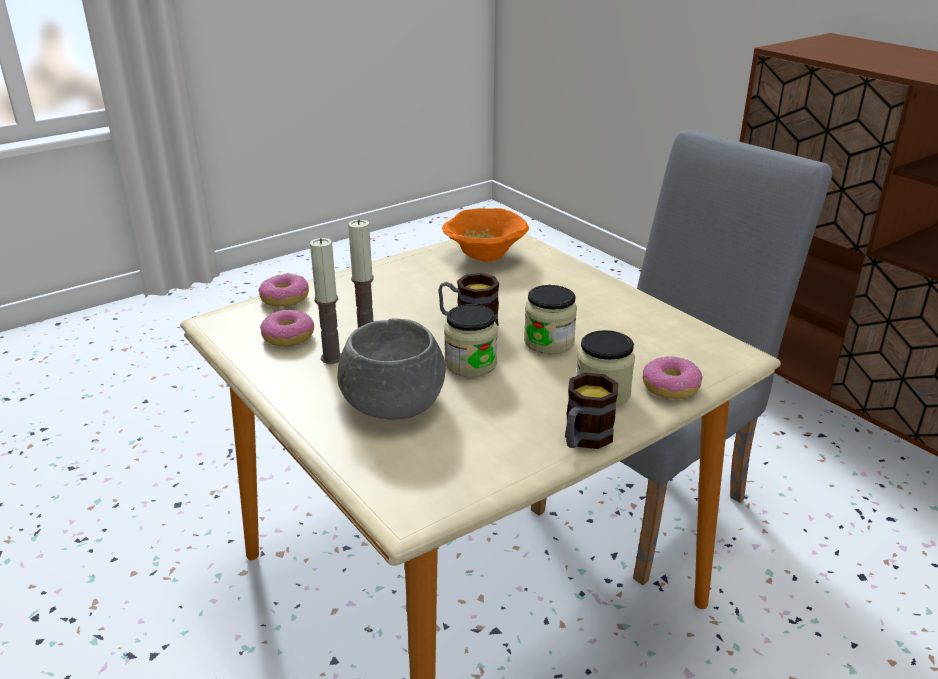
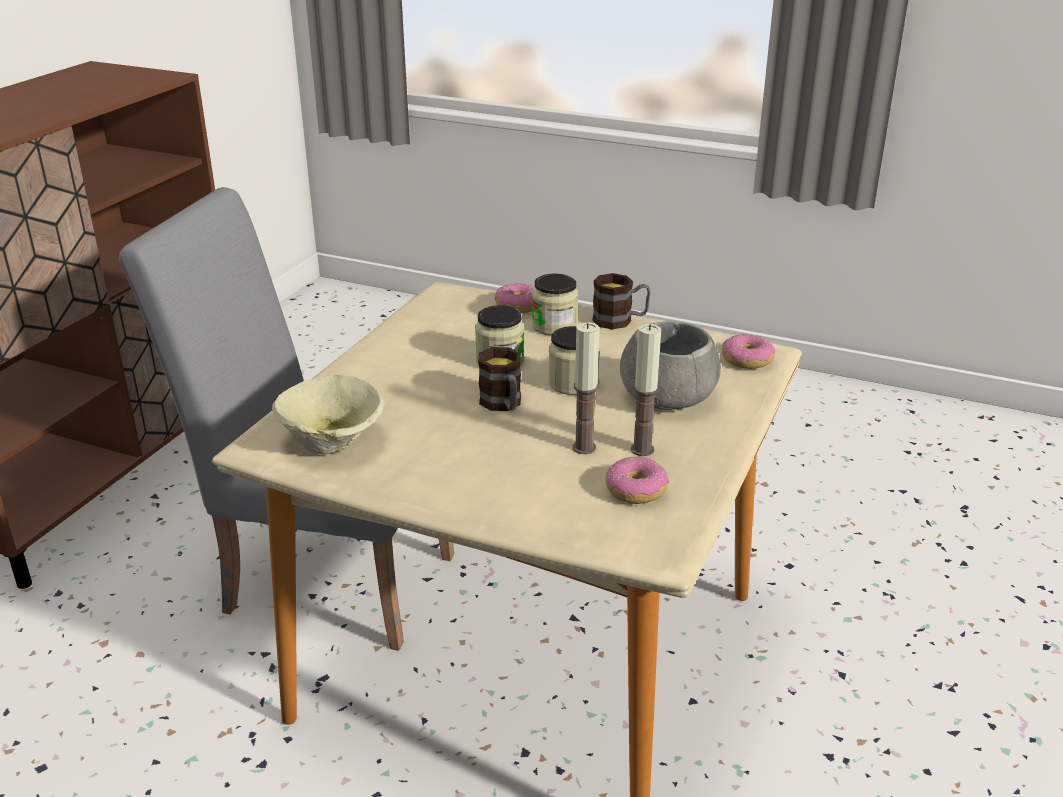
camera: 120 degrees left, 0 degrees up
(285, 298) = (563, 531): donut -> donut (746, 360)
(484, 256) = (334, 442): orange bowl -> beige bowl

